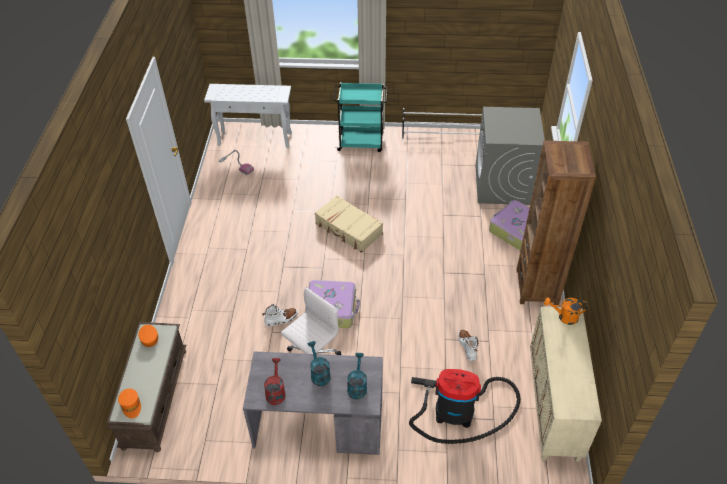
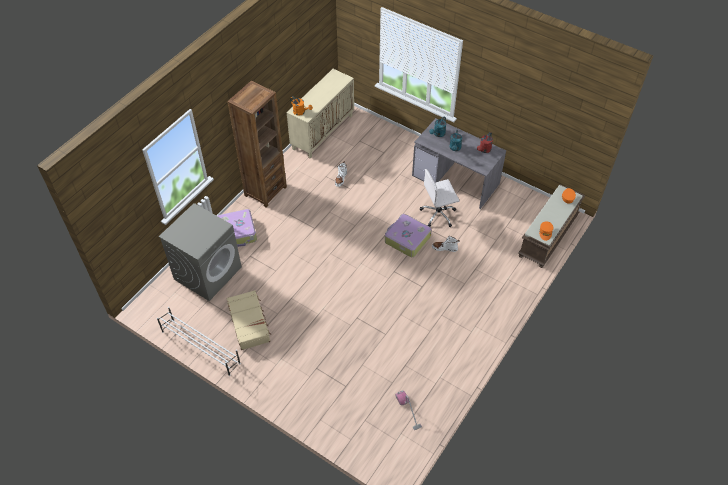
camera: 150 degrees left, 5 degrees up
(255, 139) = (372, 438): white console table -> none
(348, 229) = (354, 293): beige suitcase -> beige suitcase (249, 323)
(361, 142) = (278, 378): turquoise cart -> none
(459, 411) = (374, 151): vacuum cleaner -> none

